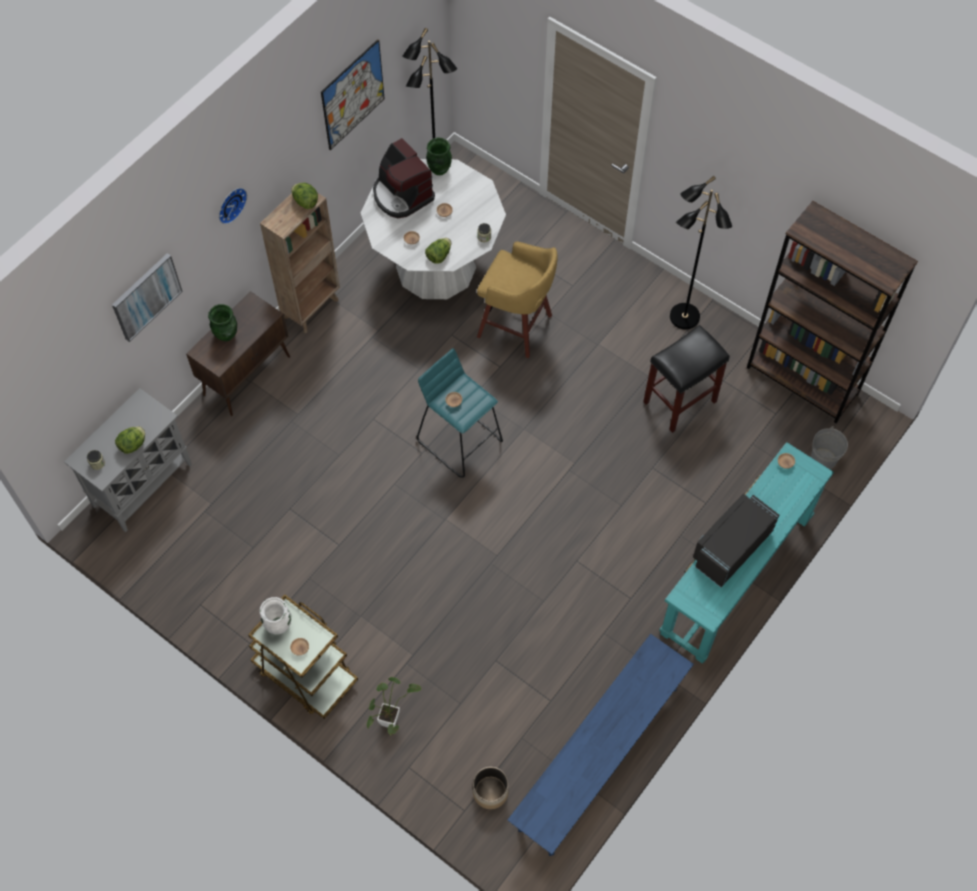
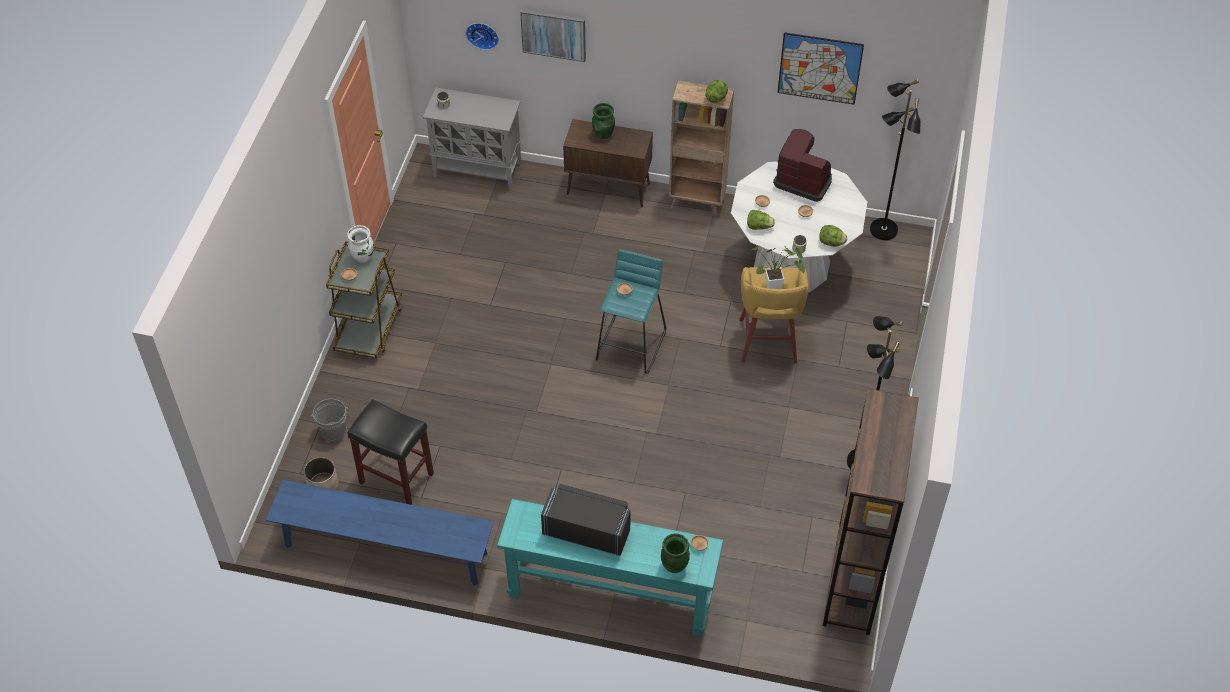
camera: 65 degrees right, 10 degrees down
(133, 444) = (470, 117): lettuce -> lettuce (831, 243)
(230, 204) = (658, 38): wall clock -> wall clock (482, 34)
(391, 718) = (357, 396): potted plant -> potted plant (776, 288)
(402, 195) = (803, 180): coffee machine -> coffee machine turned 90 degrees clockwise
(439, 169) = (847, 194): green vase -> green vase (674, 565)
(679, 402) = (766, 490): black stool -> black stool (395, 478)
(823, 460) = (774, 627): grey bucket -> grey bucket (333, 431)

